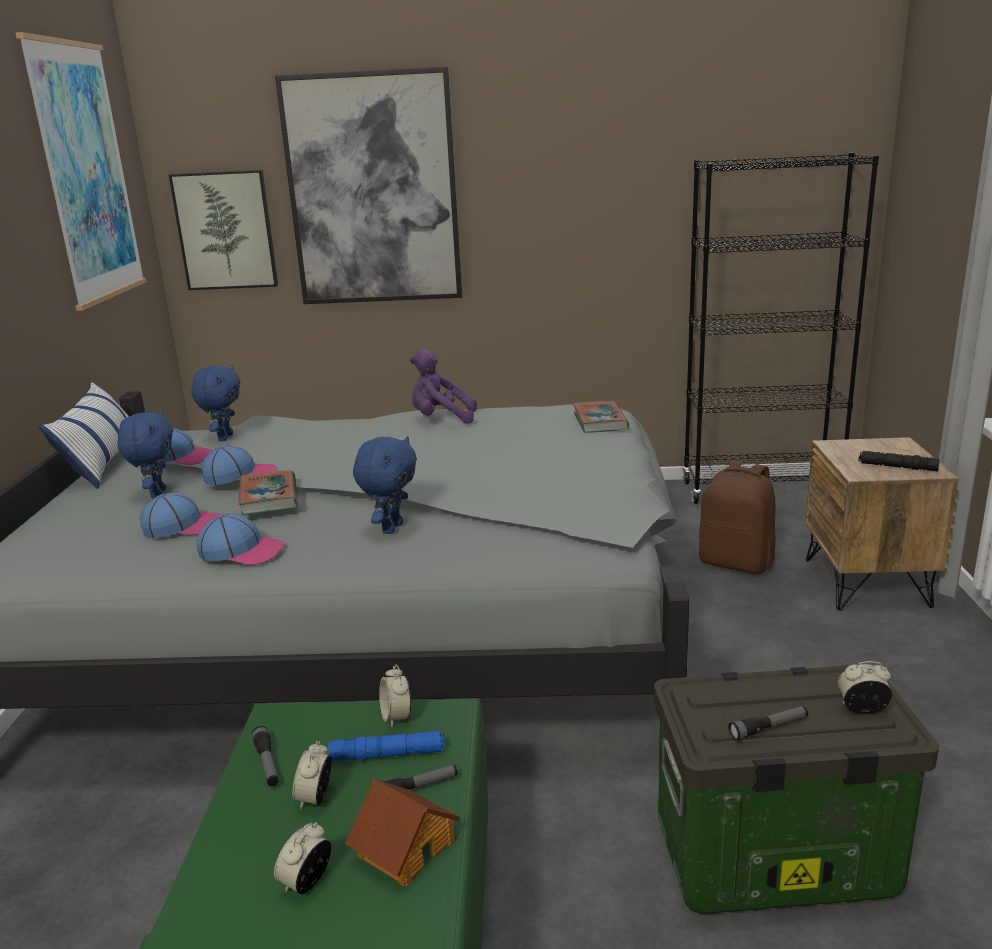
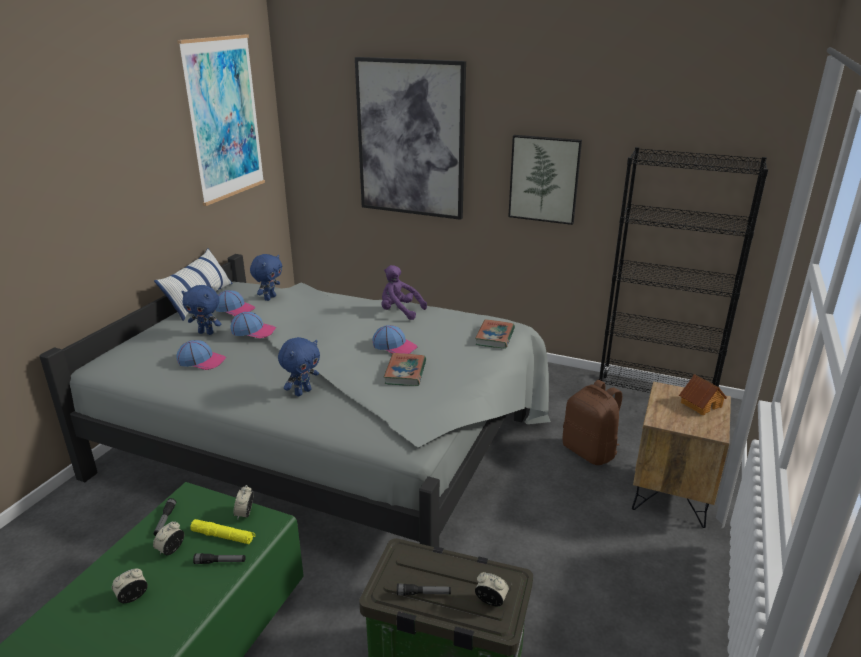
camera: 20 degrees right, 5 degrees up
(156, 494) = (206, 333): blue plush toy -> blue plush toy turned 90 degrees clockwise
(225, 230) = (320, 153): picture -> picture (544, 179)
(242, 551) = (215, 387): cap -> cap (395, 346)
(269, 497) = (254, 352): book -> book (405, 373)
(388, 754) = (223, 536): blue flashlight -> yellow flashlight
(405, 848) = (189, 595): toy house -> toy house (700, 404)
(897, 467) = (692, 421): black flashlight -> none

